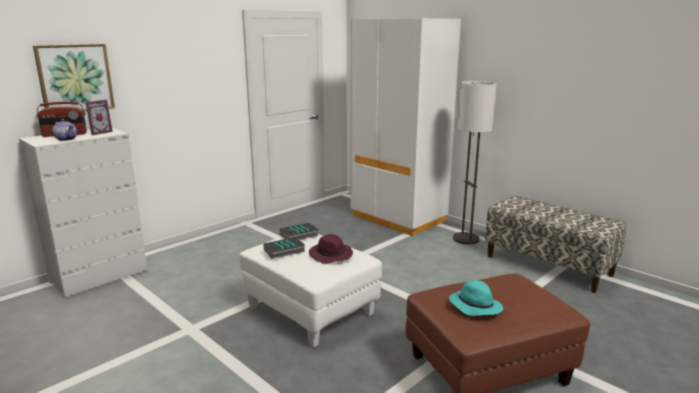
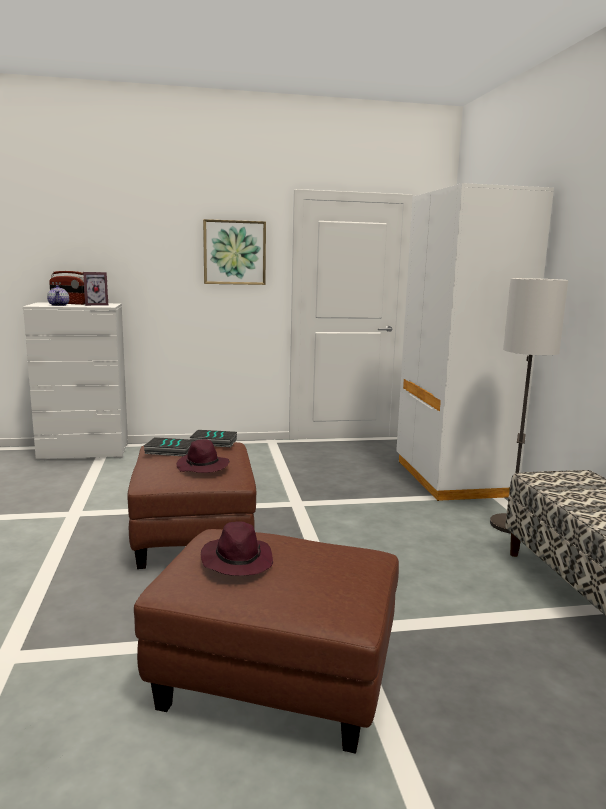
camera: 35 degrees right, 5 degrees down
(75, 78) = (94, 251): picture -> picture (234, 252)
(310, 311) = (193, 536): white ottoman -> brown ottoman
(474, 306) = (237, 561): turquoise hat -> purple hat

